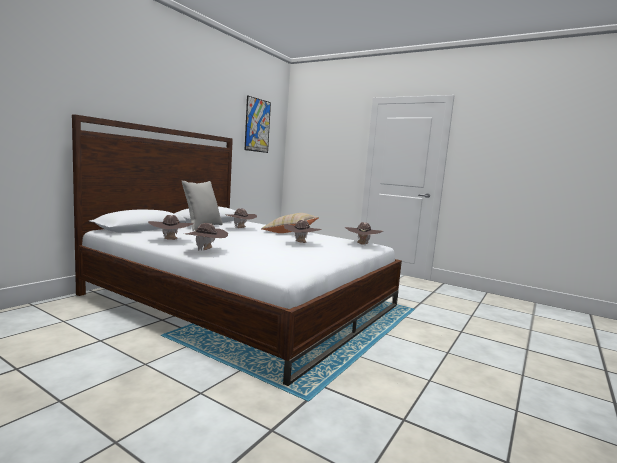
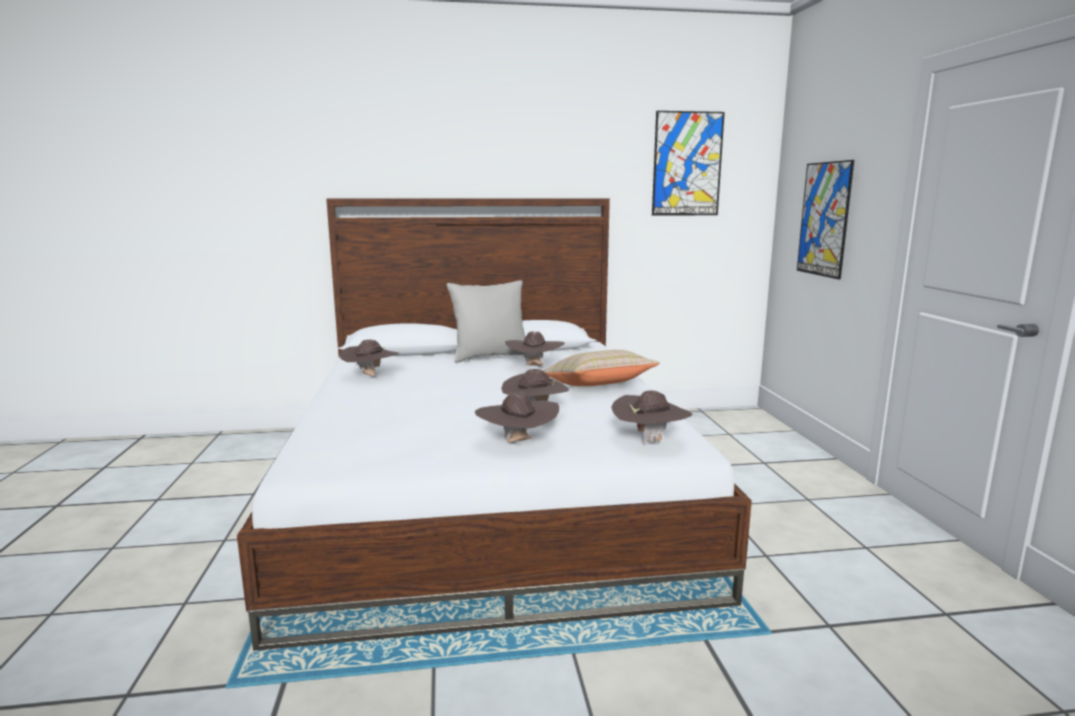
camera: 50 degrees right, 5 degrees up
(206, 251) = (349, 403): brown hat -> brown hat (517, 443)
(321, 157) = (824, 219): none -> picture

